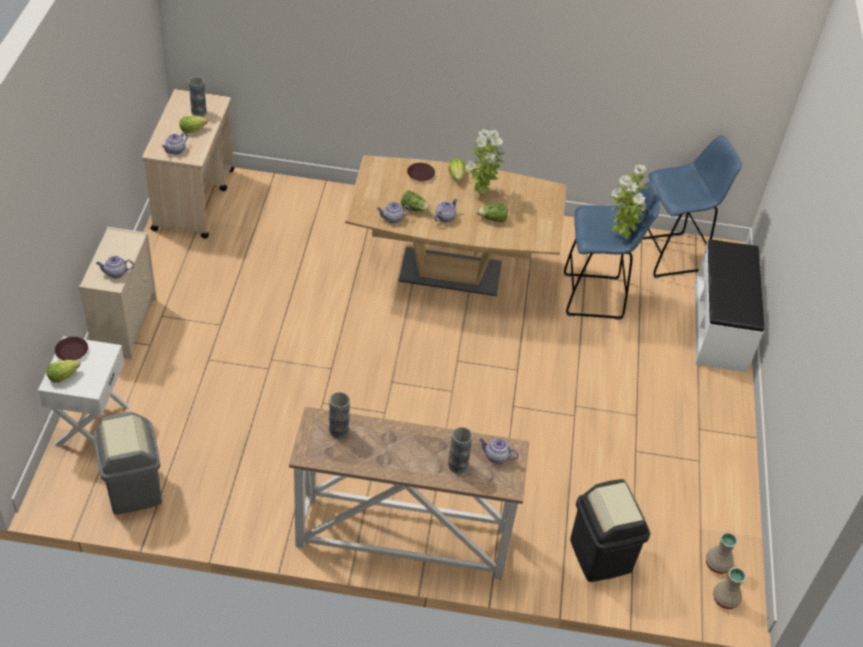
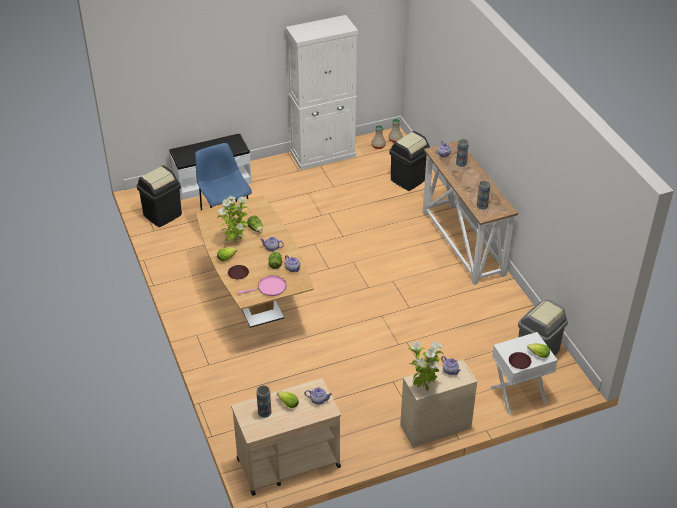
camera: 115 degrees left, 5 degrees down
(375, 188) = (269, 288): none -> pink frying pan
(621, 235) = (223, 180): potted plant -> potted plant (424, 387)
(670, 255) = (162, 215): blue stool -> black trash can
(726, 477) = (323, 155): none -> white cabinet

